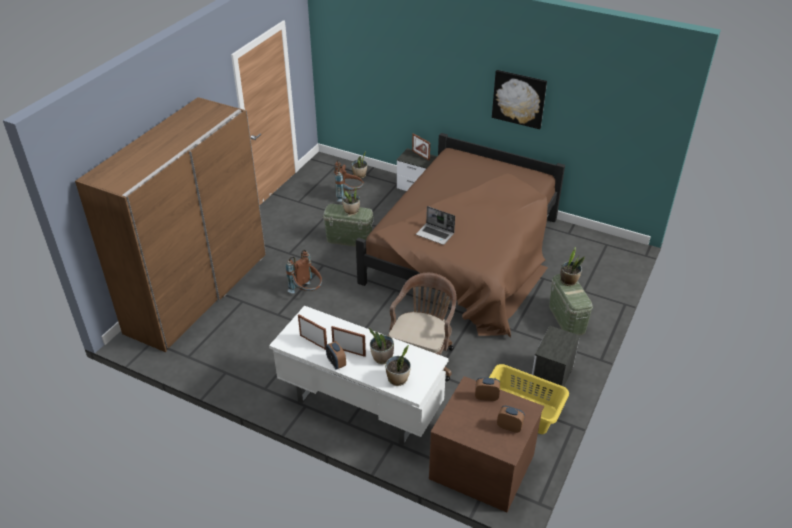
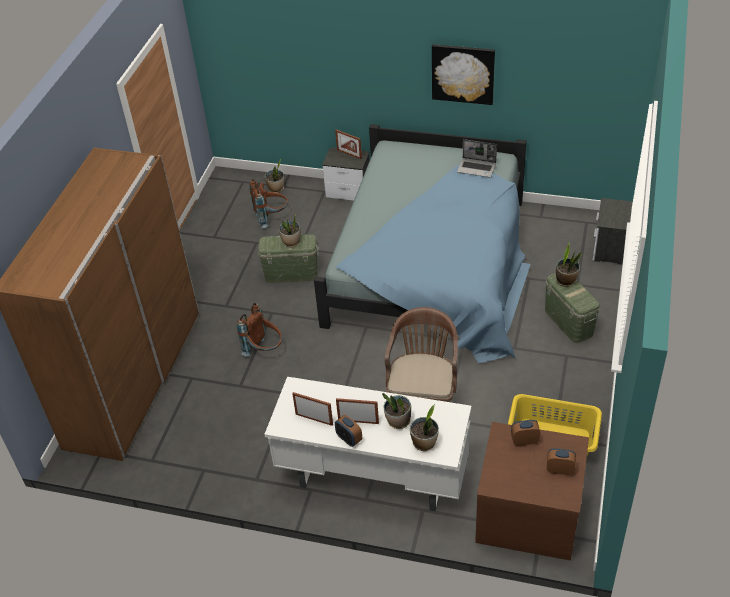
camera: 10 degrees left, 5 degrees up
(435, 234) = (405, 256): laptop -> laptop (477, 168)
(465, 255) = (433, 267): brown bed -> blue bed
(551, 377) = (571, 395): nightstand -> nightstand (609, 249)

